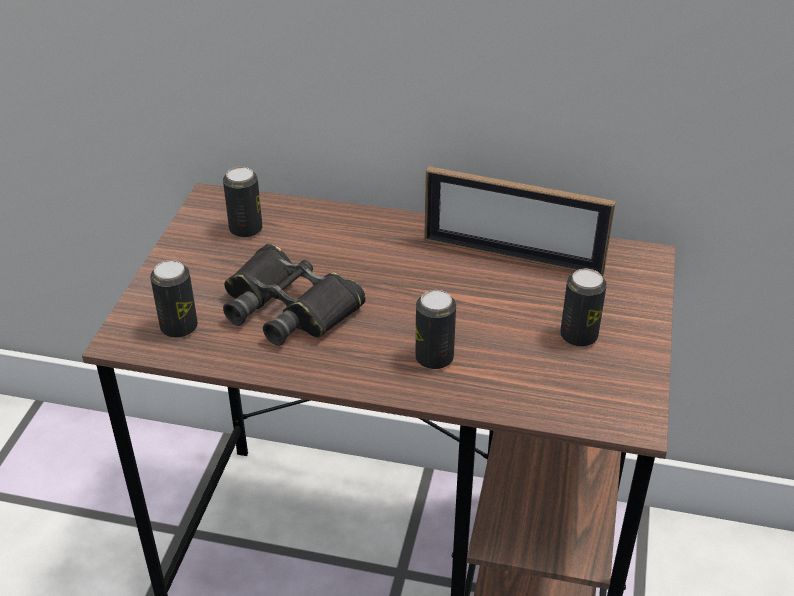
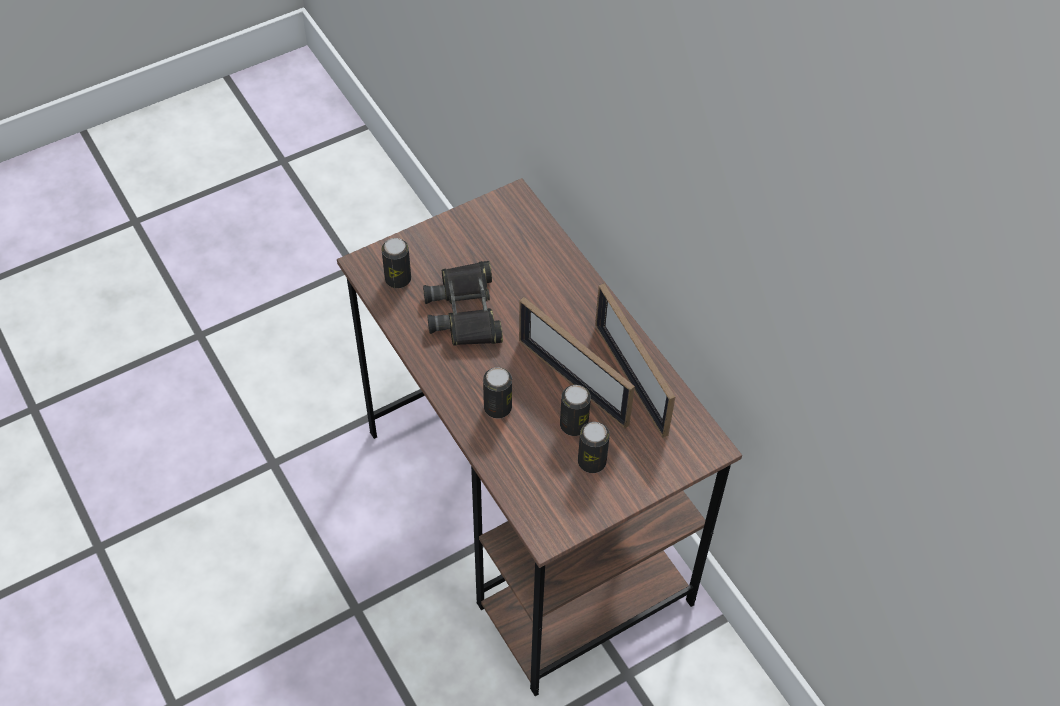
camera: 45 degrees right, 15 degrees up
(246, 229) = (507, 237): can -> can (573, 425)
(469, 291) = (573, 382): none -> picture frame

